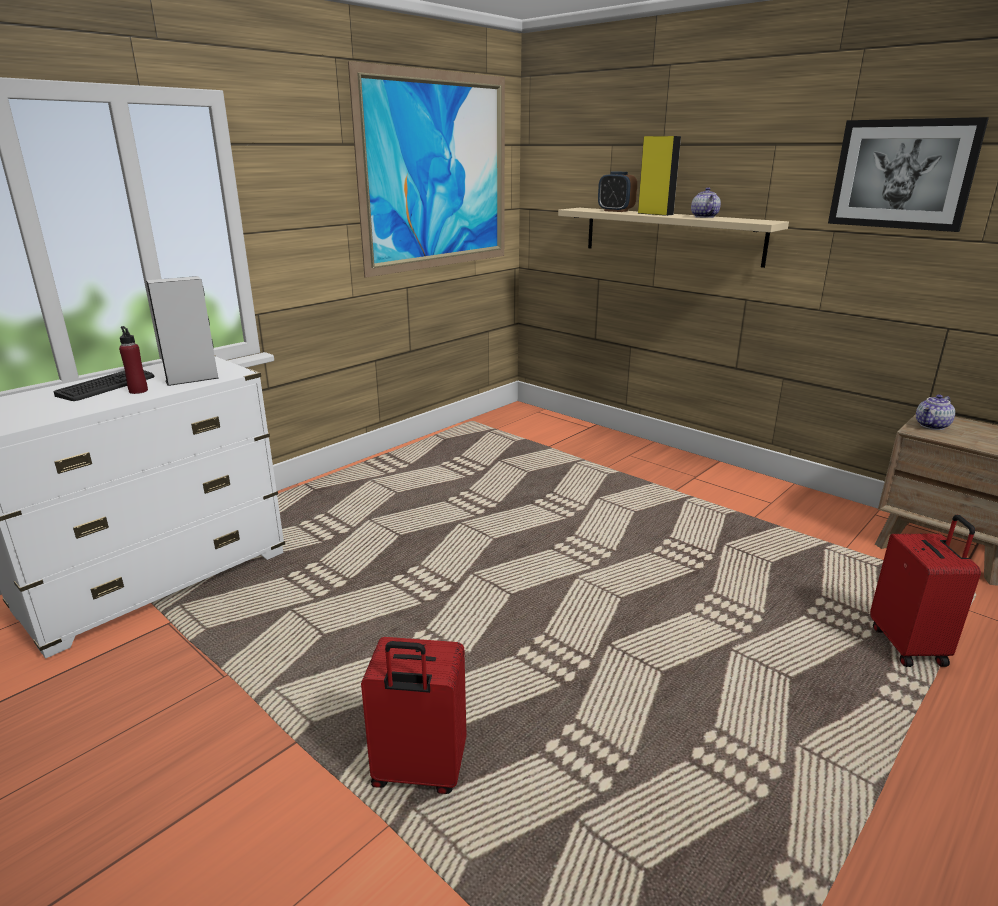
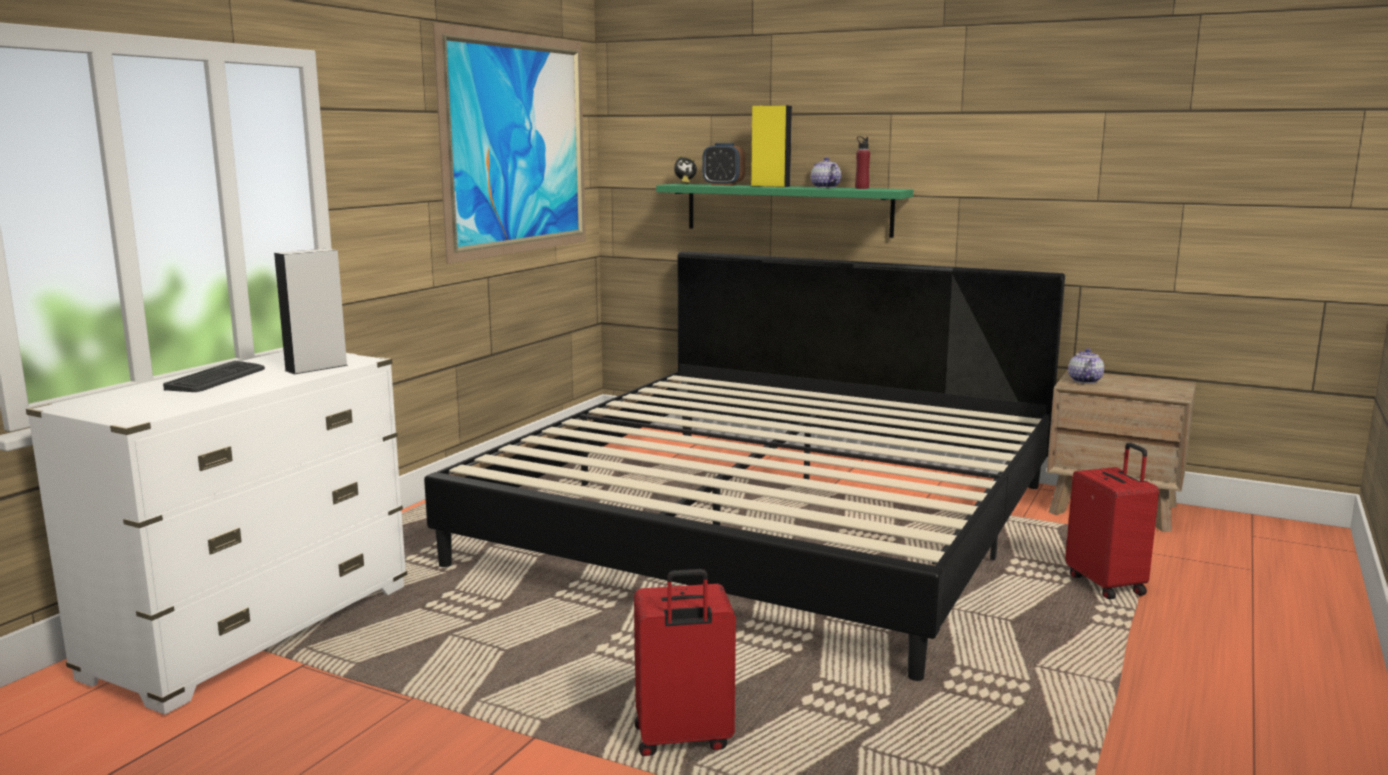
camera: 15 degrees left, 10 degrees down
(138, 391) = (264, 380): red bottle -> red bottle (861, 188)
(584, 208) = (684, 184): none -> alarm clock
(607, 523) = (770, 522): none -> bed
(671, 235) = (787, 209): beige shelf -> green shelf
(902, 174) = (1017, 140): picture -> none
(932, 426) = (1083, 381): teapot -> teapot turned 150 degrees clockwise

